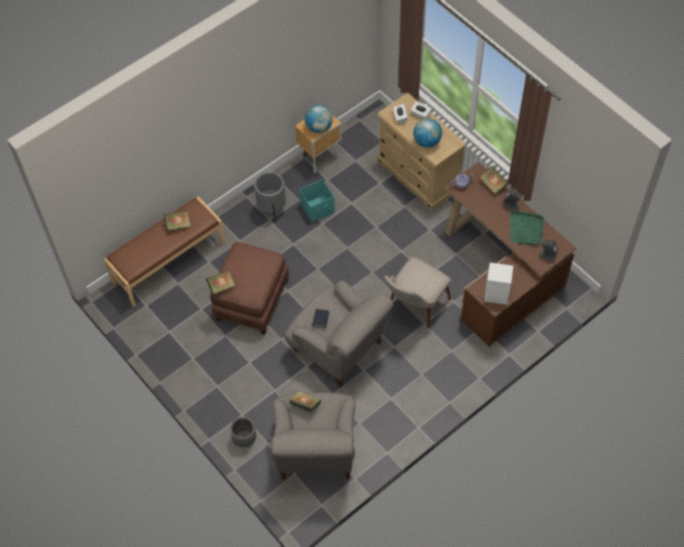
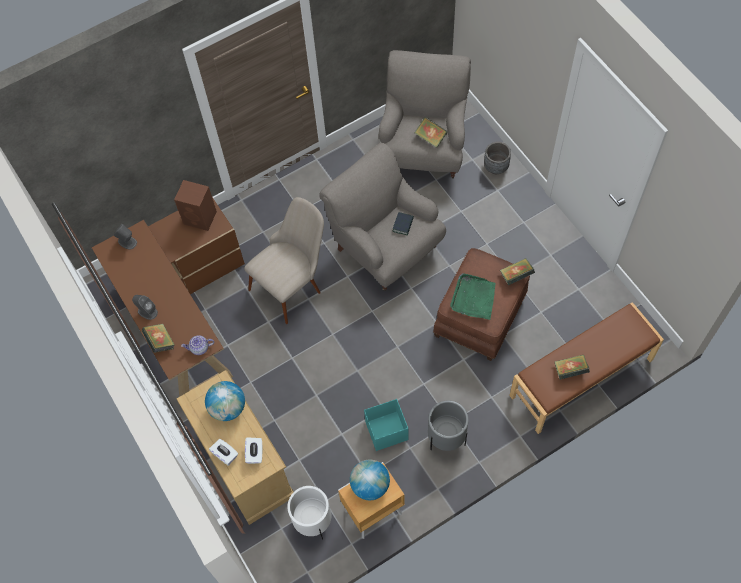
camera: 170 degrees left, 5 degrees up
(361, 148) = (312, 521): none -> white planter
(495, 294) = (201, 218): white speaker -> brown speaker
(526, 229) = (140, 277): green tray -> green tray (473, 298)

